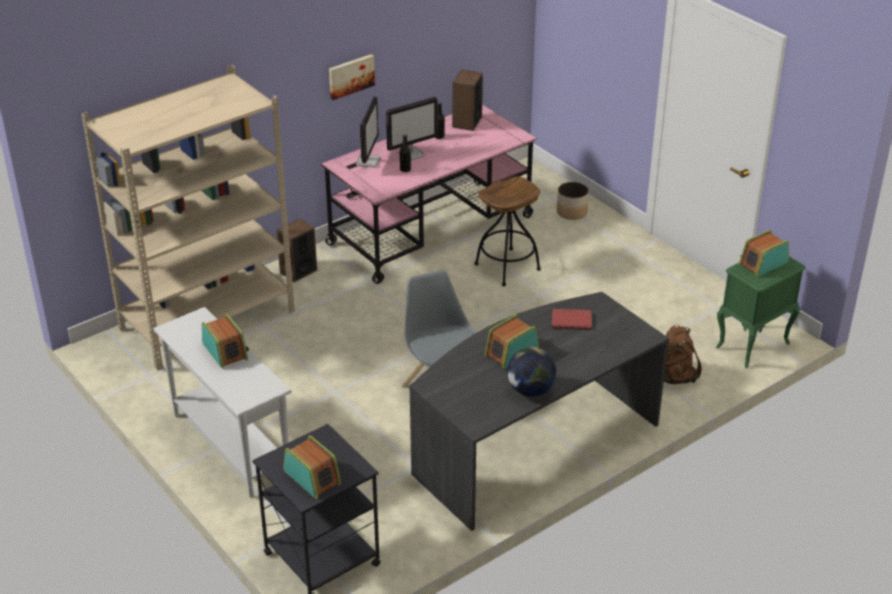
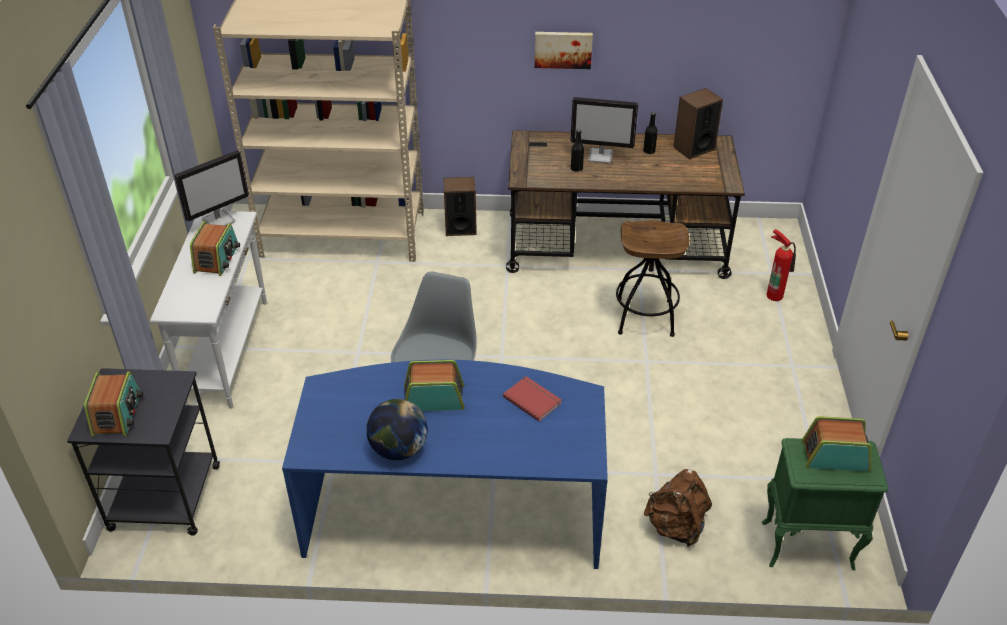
camera: 40 degrees right, 5 degrees up
(368, 161) = (554, 146): monitor -> monitor (219, 220)
(430, 230) = (615, 246): pink desk -> brown desk
(532, 445) = (454, 508): grey desk -> blue desk
(572, 212) = (775, 294): planter -> fire extinguisher

